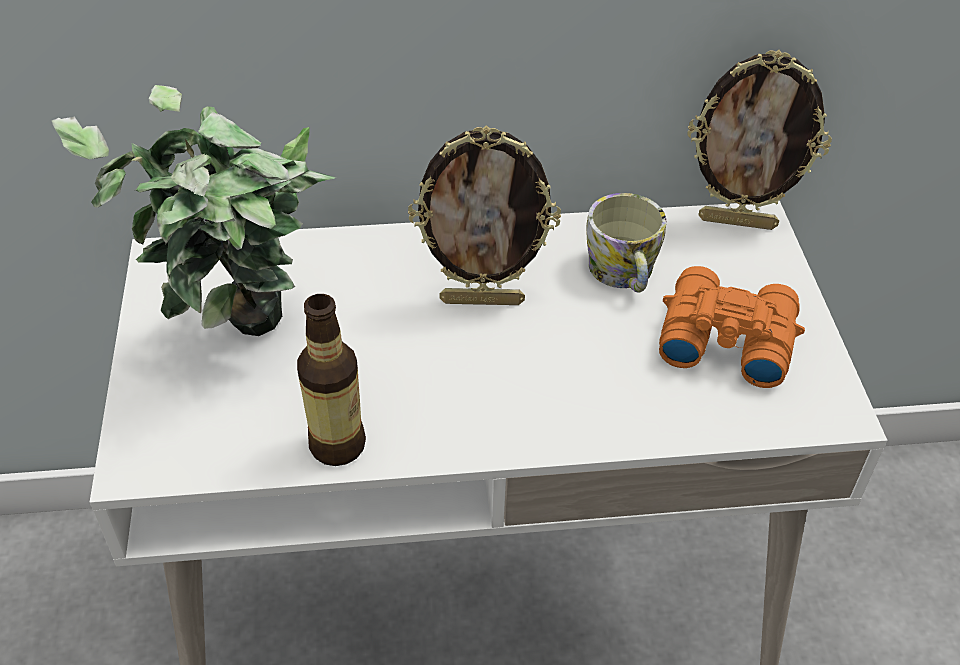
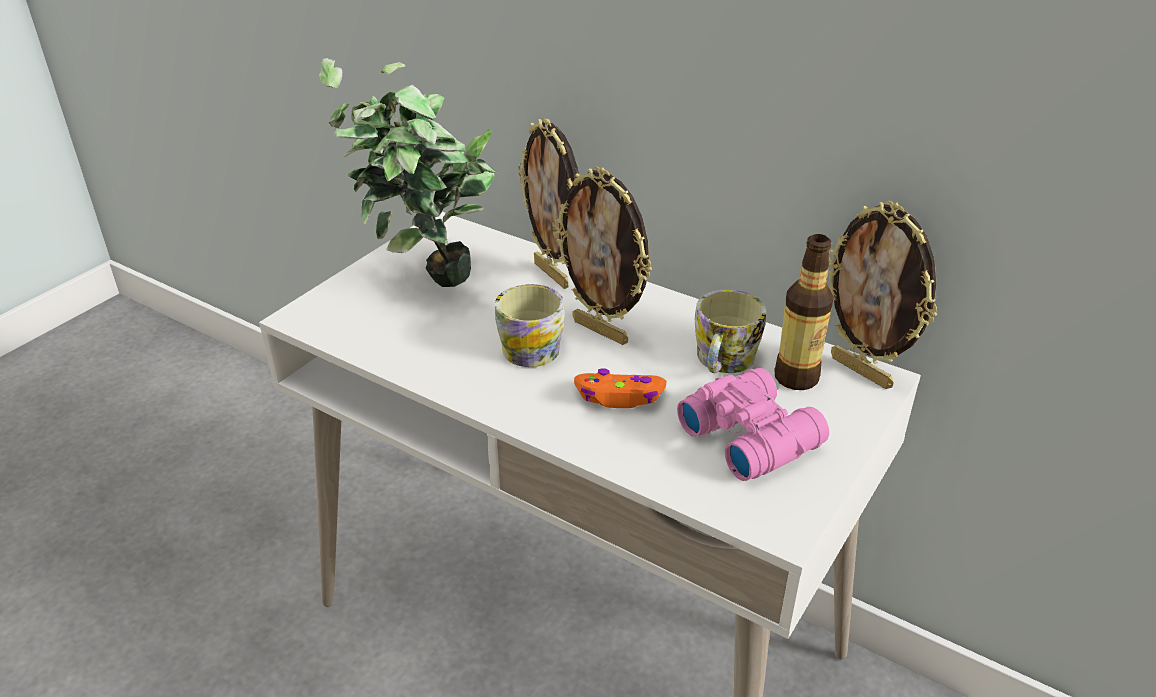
camera: 40 degrees right, 10 degrees down
(337, 445) = (413, 362): bottle -> bottle (796, 377)
(360, 258) = (553, 274): none -> picture frame
(438, 354) = (533, 346): none -> mug
(579, 364) = (619, 397): none -> orange game controller
(723, 338) = (750, 435): orange binoculars -> pink binoculars

